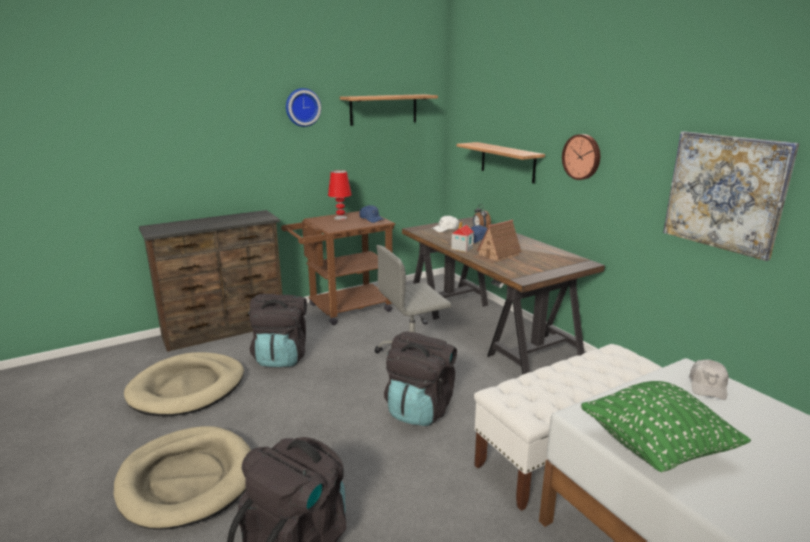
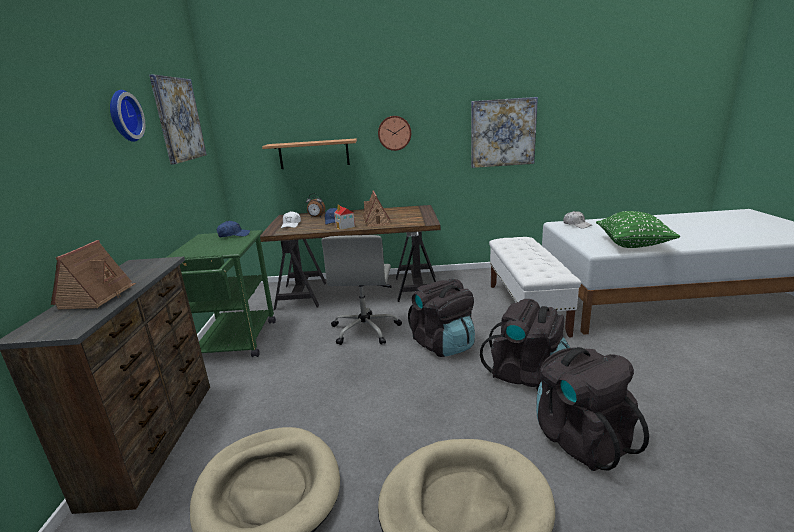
camera: 60 degrees left, 0 degrees up
(201, 223) = (98, 296): none -> toy house
(281, 357) = (282, 401): black backpack -> black backpack (526, 375)
(340, 218) = (201, 245): red table lamp -> none
(343, 309) = (233, 344): brown cart -> green cart
(383, 109) = (178, 119): shelf -> picture

